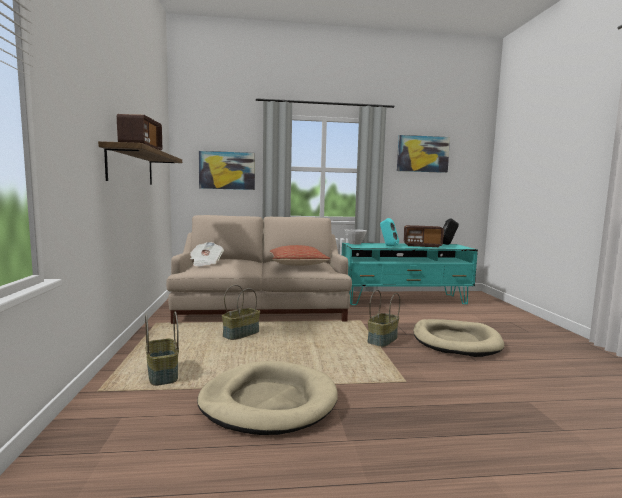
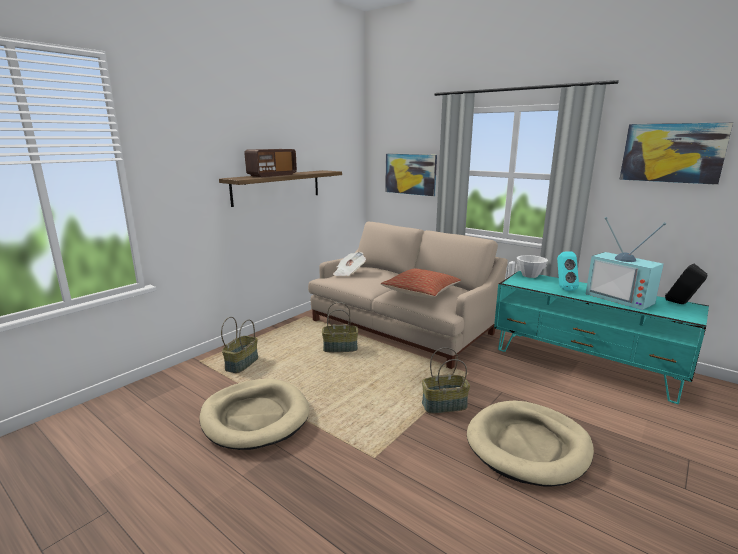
camera: 45 degrees right, 10 degrees up
(422, 245) = (621, 298): radio -> television

